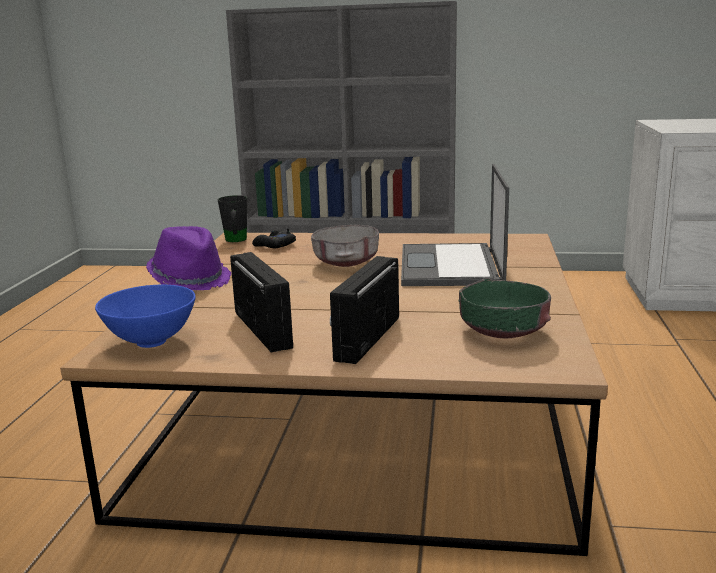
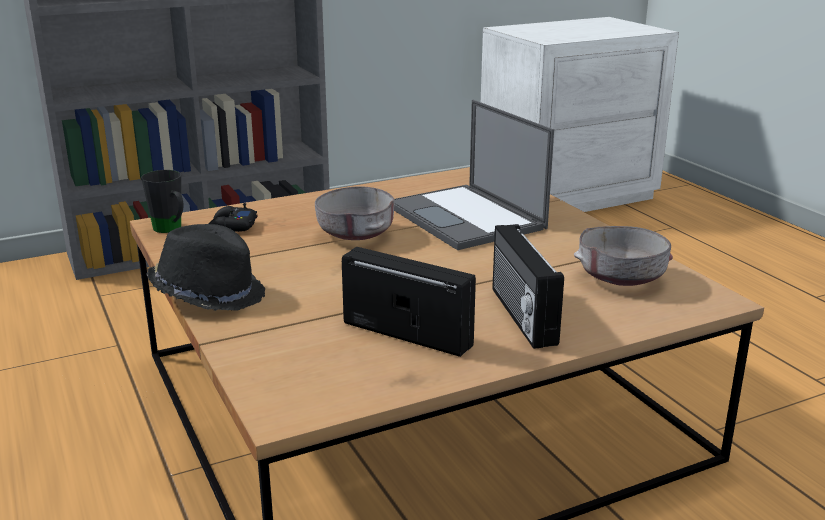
camera: 35 degrees left, 5 degrees up
(150, 341) = (308, 382): blue bowl -> none
(190, 280) = (209, 294): purple hat -> black hat
(503, 332) = (621, 278): green bowl -> grey bowl

